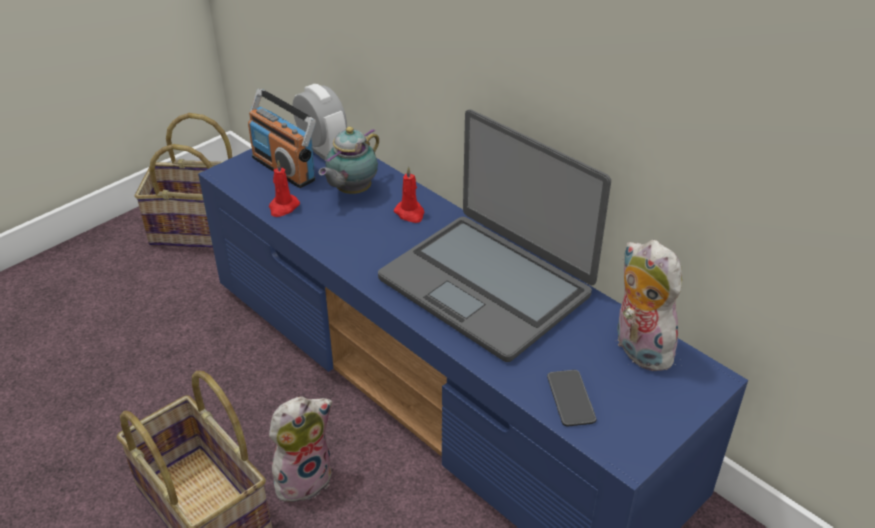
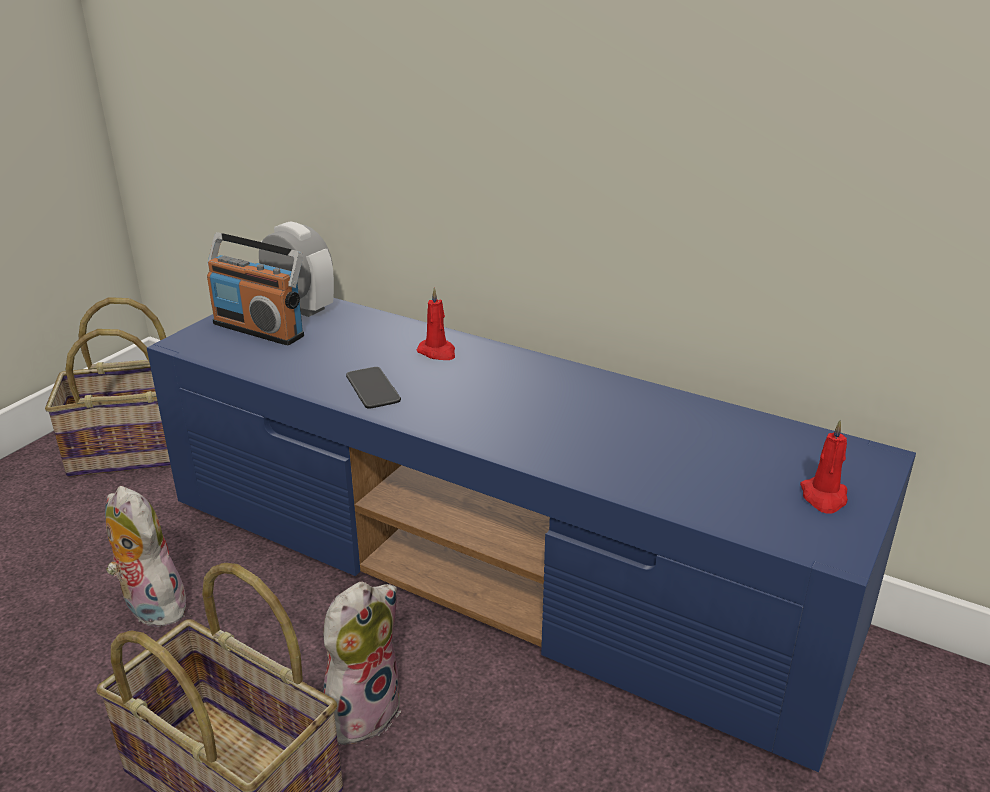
camera: 15 degrees left, 10 degrees down
(283, 207) = (274, 366): red candle -> red candle (824, 497)
(351, 191) = (355, 341): teapot -> none
(486, 285) = (566, 407): laptop -> none
(570, 399) = (731, 503): phone -> phone (373, 389)
(637, 349) = (777, 442): plush toy -> plush toy (150, 607)

